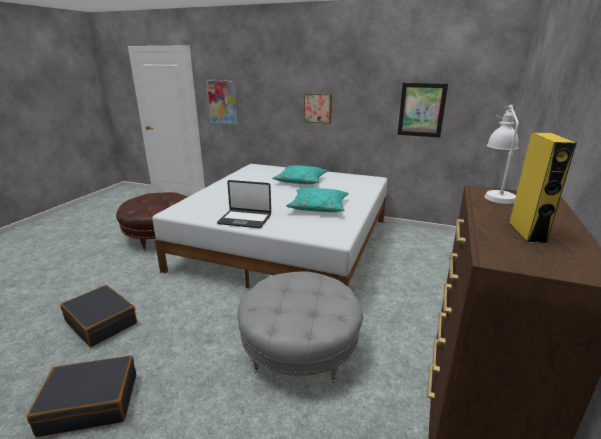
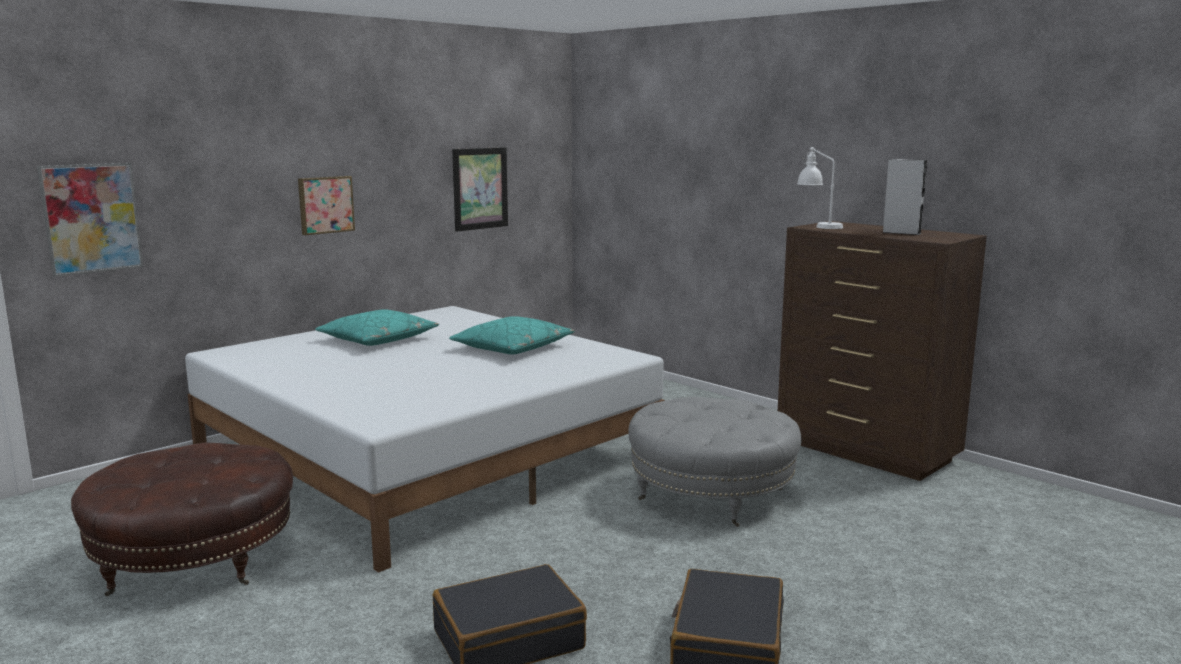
camera: 65 degrees left, 10 degrees down
(245, 219) = (498, 385): laptop -> none
(527, 232) = (901, 233): yellow speaker -> grey speaker

